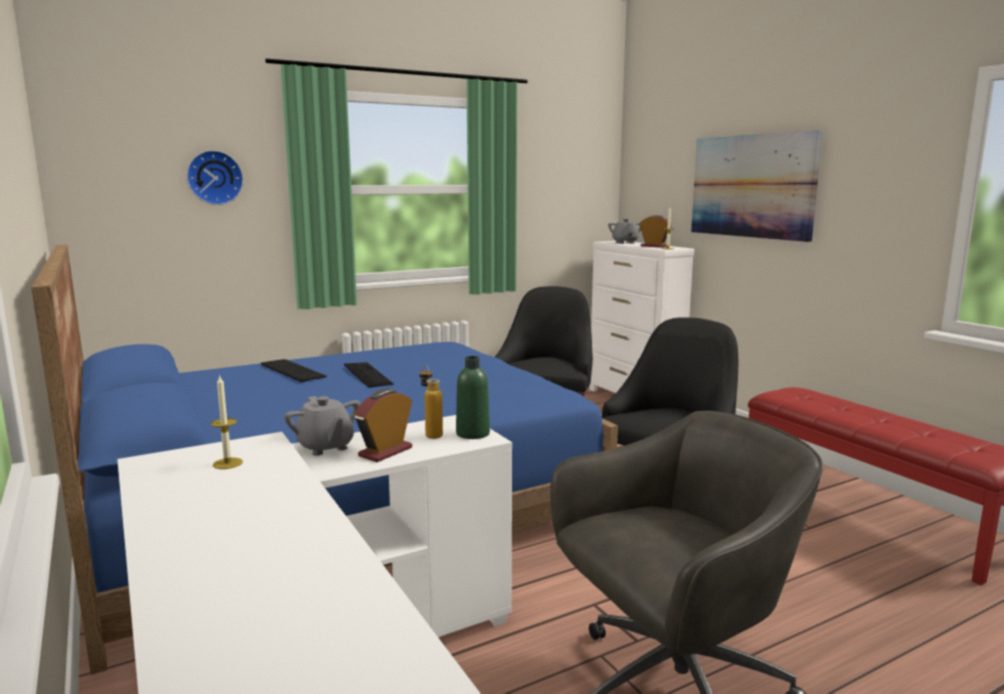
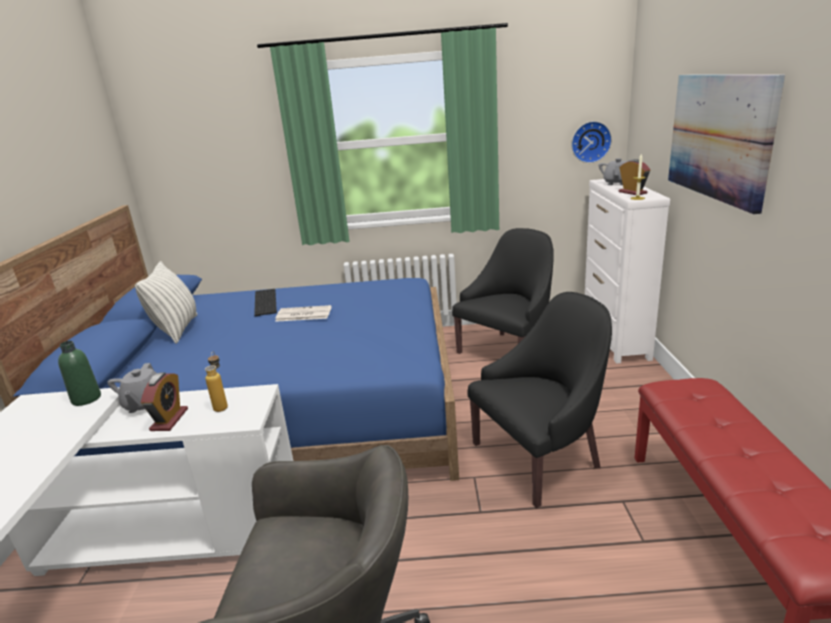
camera: 30 degrees right, 10 degrees up
(202, 403) = (177, 329): none -> pillow
(214, 177) = (236, 144): wall clock -> wall clock (590, 142)
(227, 463) = (56, 415): candle -> none
(367, 374) = (303, 314): keyboard -> newspaper
(385, 452) = (169, 420): alarm clock -> alarm clock turned 120 degrees clockwise
(473, 433) = (247, 412): green bottle -> green bottle (86, 399)

